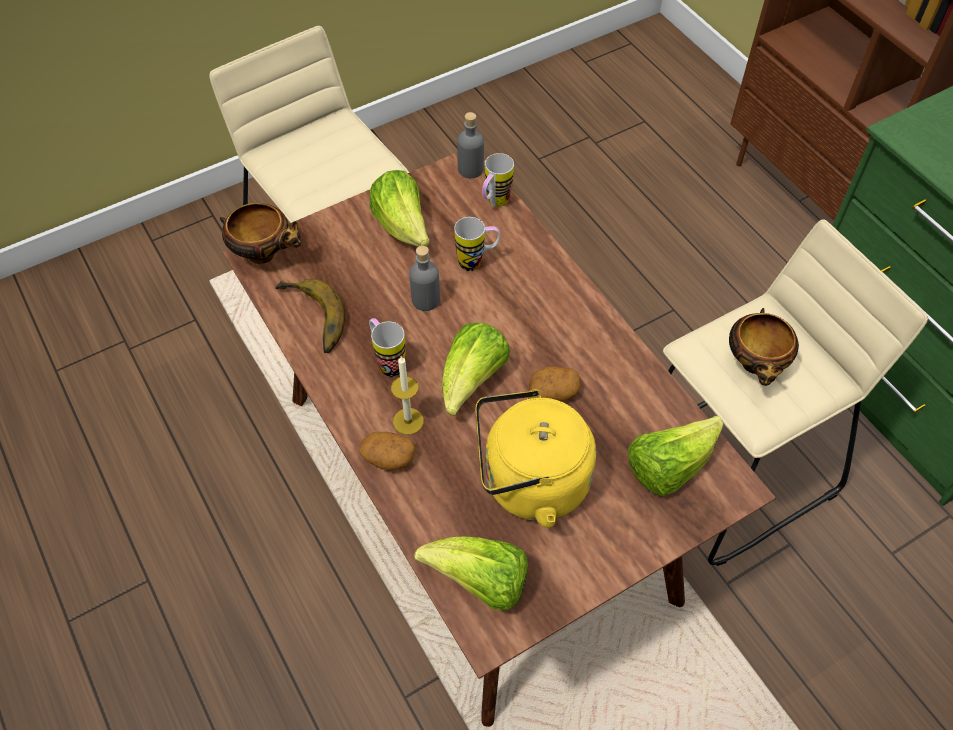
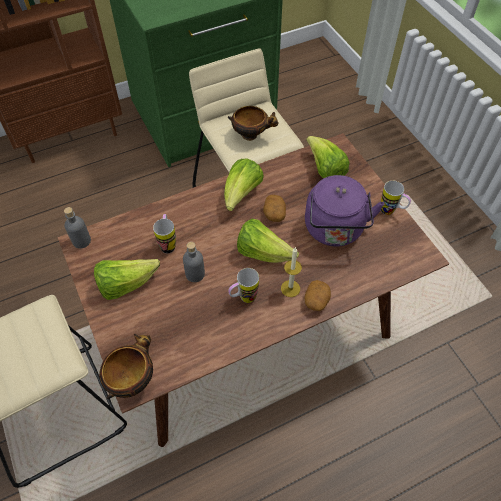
camera: 85 degrees left, 0 degrees up
(309, 320) = (201, 346): banana -> none
(480, 582) = (396, 258): lettuce -> lettuce (241, 194)
(494, 204) = (118, 229): mug -> mug (391, 212)
(529, 483) = (335, 230): yellow kettle -> purple kettle

